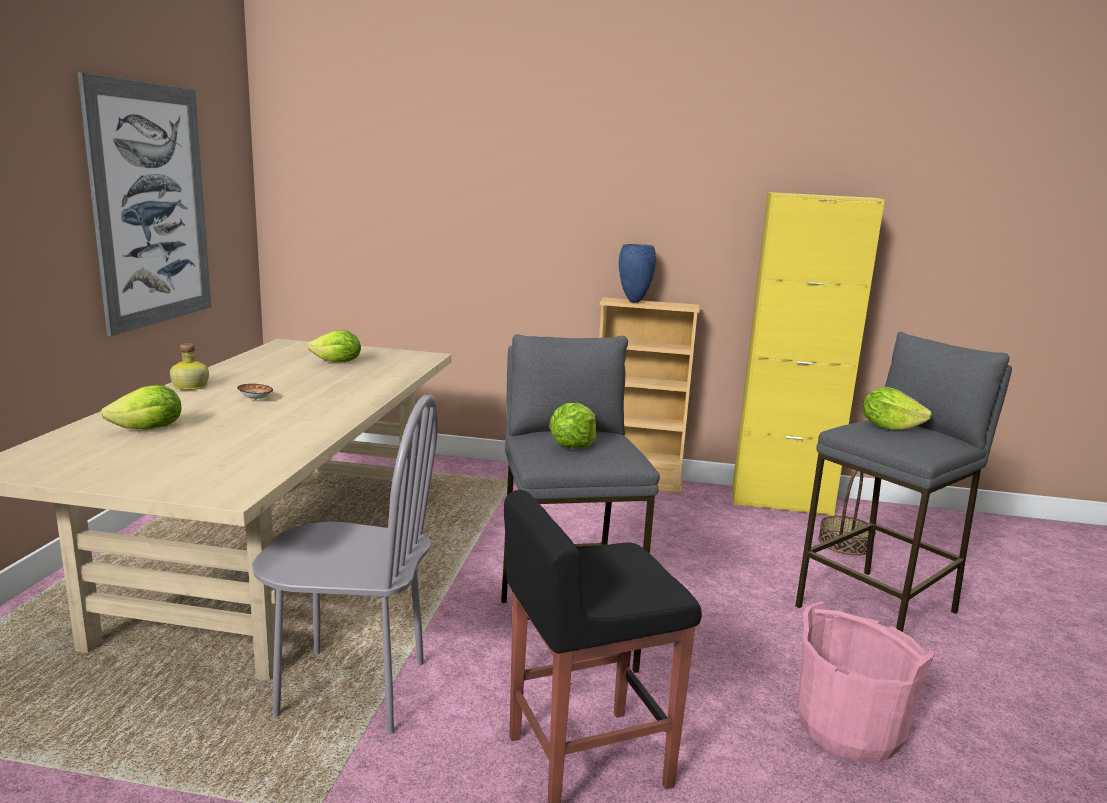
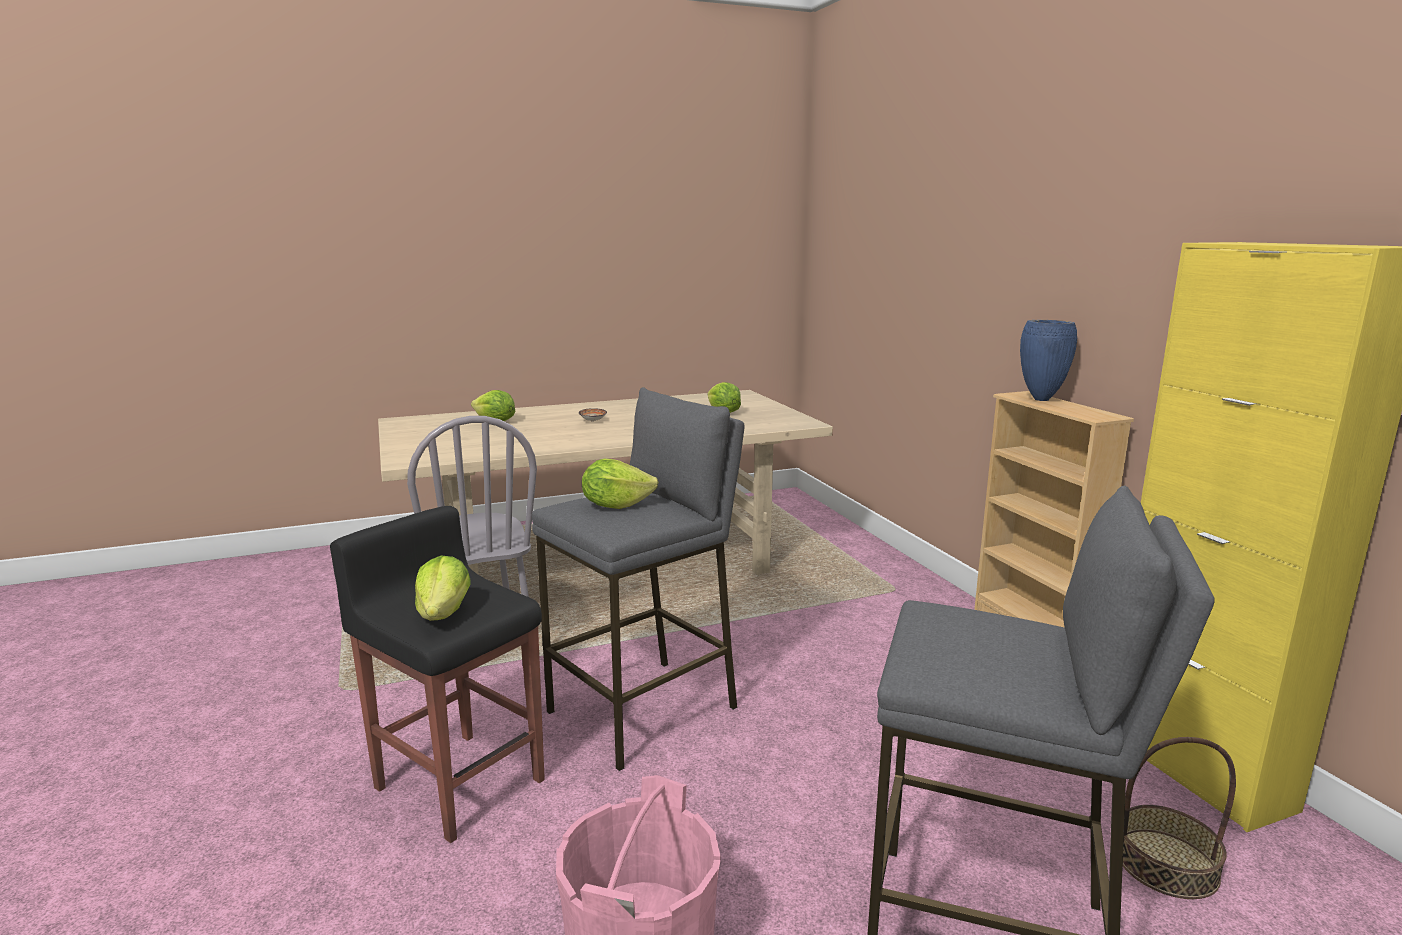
camera: 60 degrees right, 0 degrees up
(151, 205) = (658, 265): picture -> none
(189, 387) = (591, 406): bottle -> none
(889, 427) = (1002, 633): lettuce -> lettuce (444, 613)

